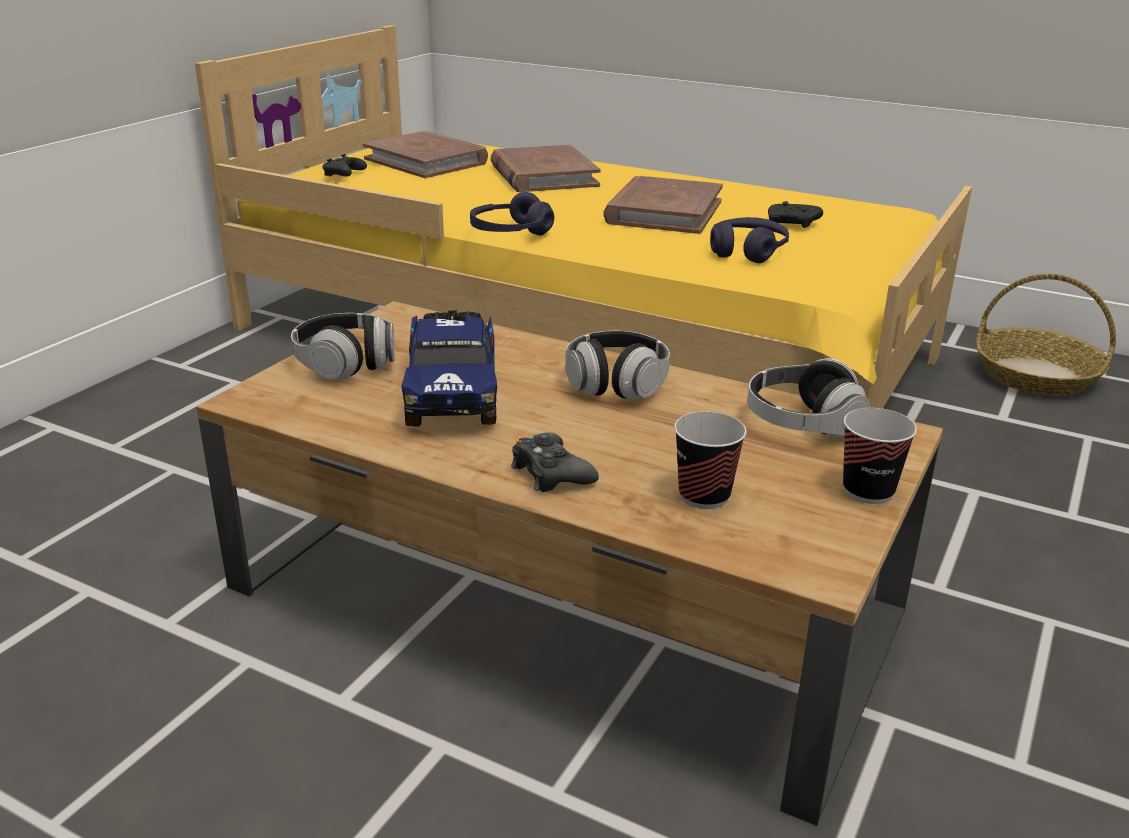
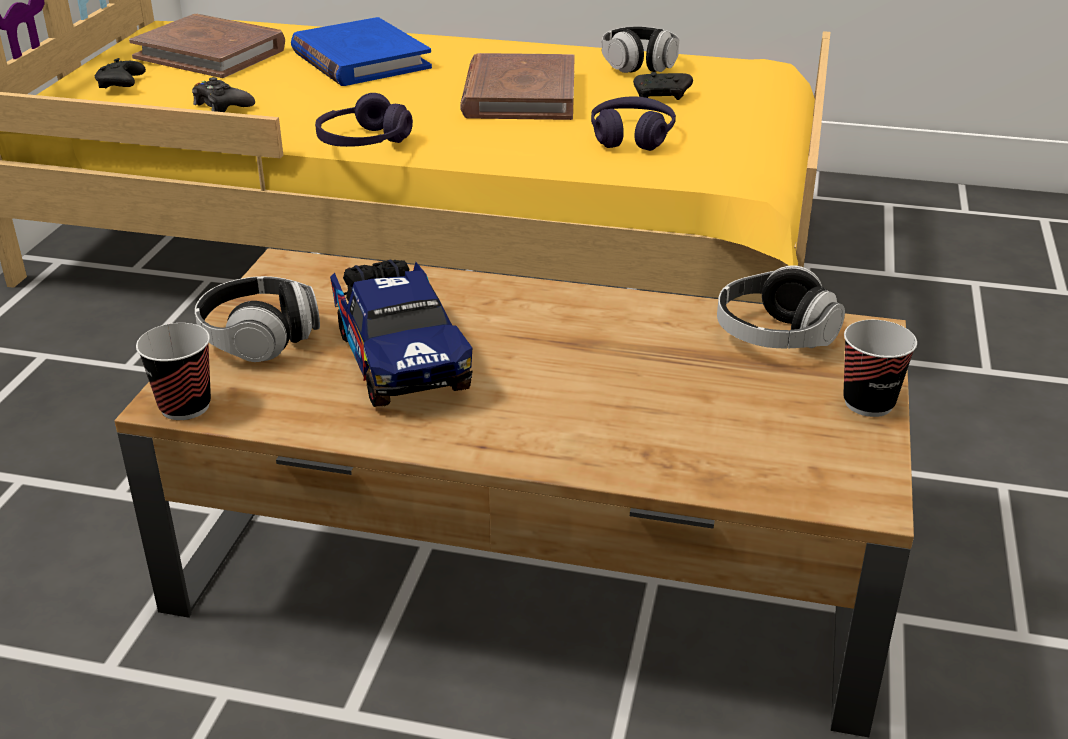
camera: 15 degrees left, 5 degrees up
(543, 175) = (360, 60): brown book -> blue book
(551, 473) = (554, 437): black game controller -> black game controller (222, 105)
(616, 384) = (567, 319): headphones -> headphones (639, 65)
(704, 496) = (718, 436): cup -> cup (185, 406)
(1036, 375) = (906, 220): basket -> none

